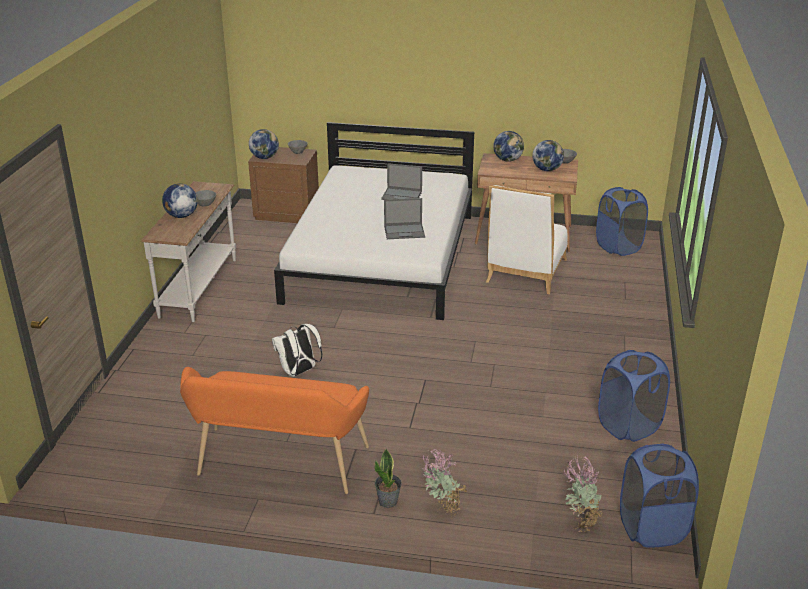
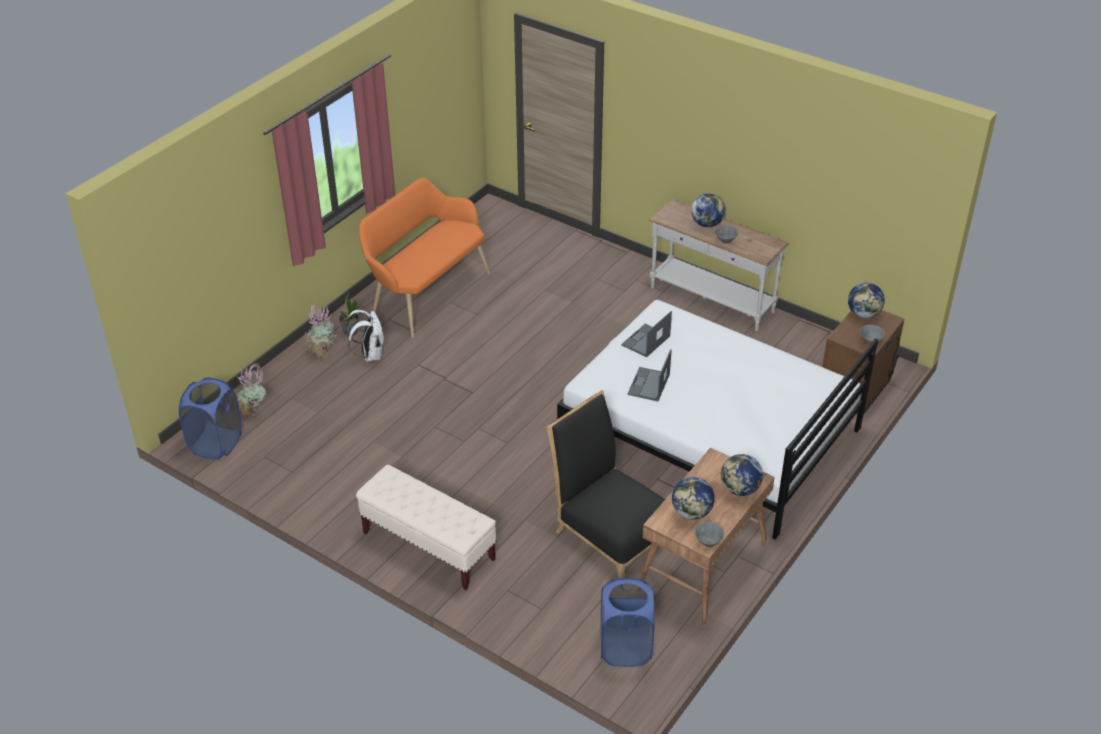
camera: 115 degrees right, 10 degrees up
(299, 372) = (534, 327): white backpack -> white backpack (370, 355)
(402, 195) = (736, 407): laptop -> laptop (645, 341)
(525, 273) = (610, 531): white chair -> black chair
(626, 344) = (428, 546): none -> beige bench
(628, 426) = (321, 486): blue laundry basket -> none

